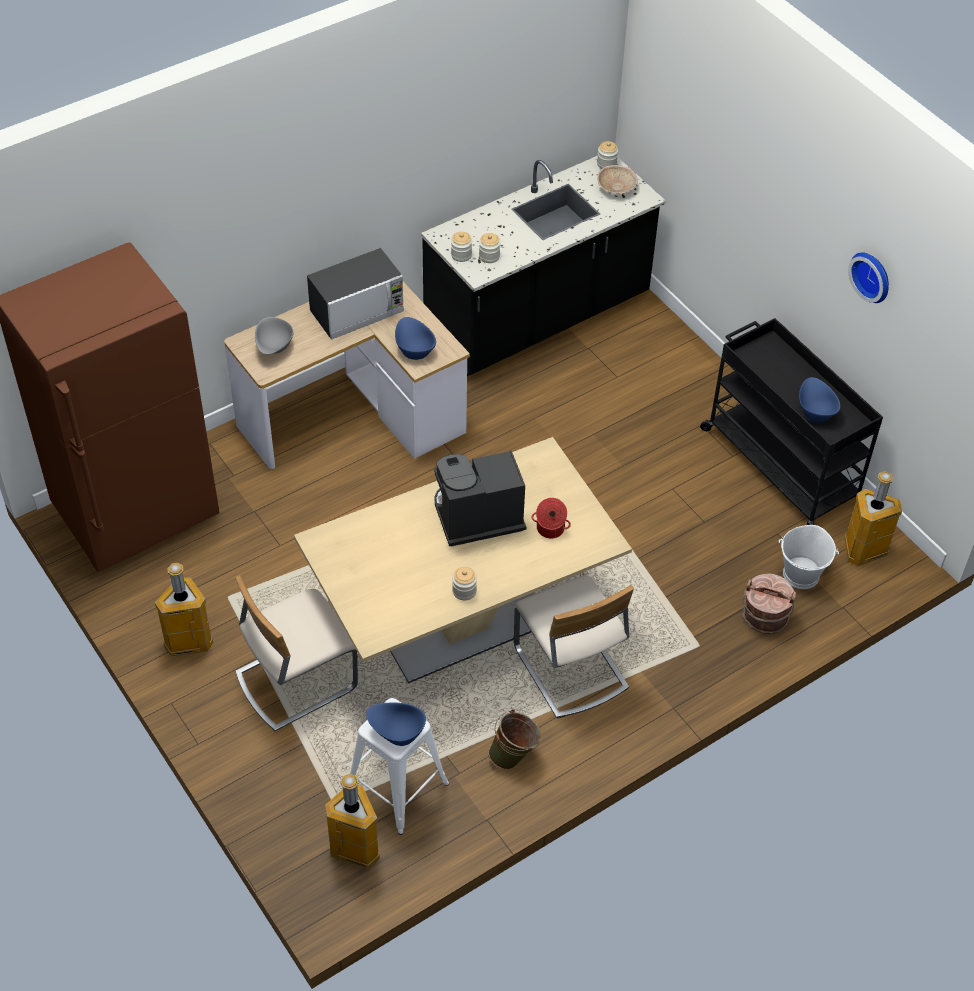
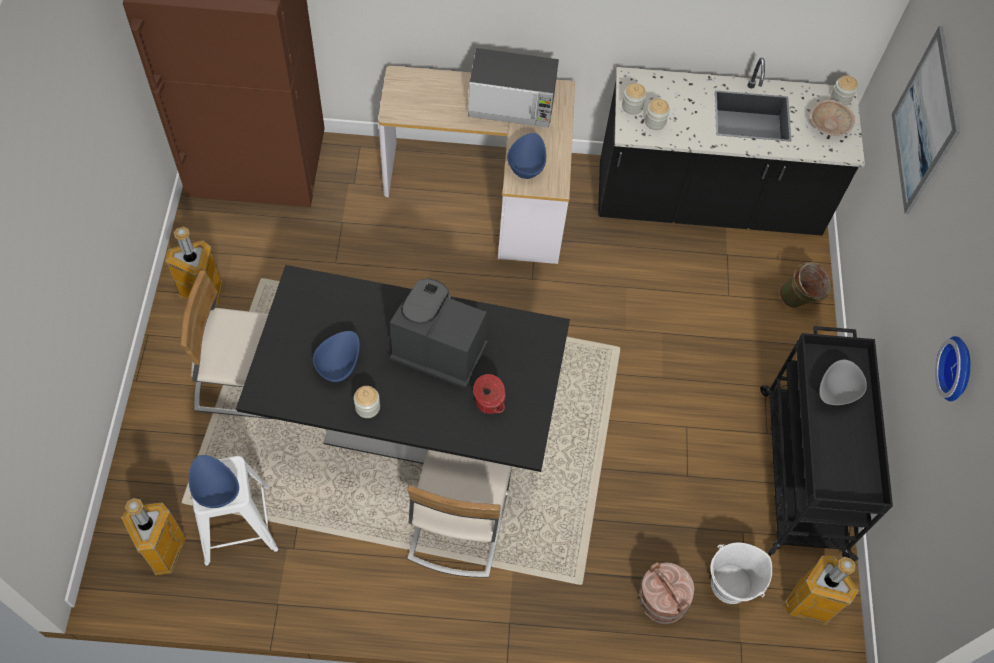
camera: 35 degrees right, 10 degrees up
(274, 349) = (417, 97): grey bowl -> grey bowl (835, 393)
(461, 621) = (411, 421): beige dining table -> black dining table
(514, 756) = (346, 567): green bucket -> green bucket (799, 301)
(710, 132) = (925, 122): none -> picture
(815, 411) = (836, 453): blue bowl -> blue bowl (339, 366)

